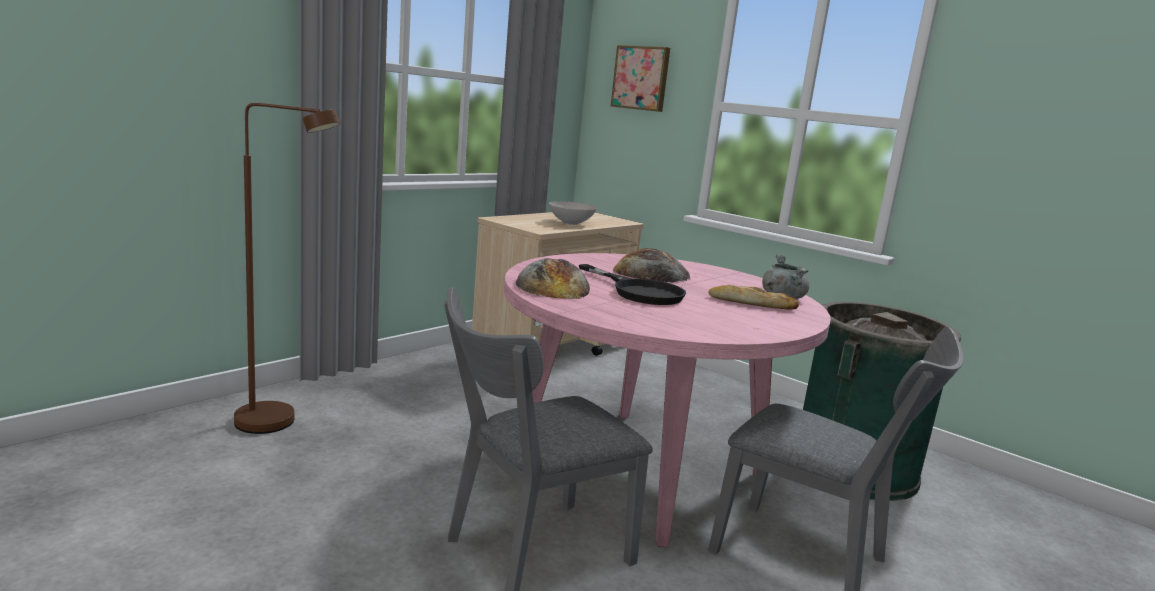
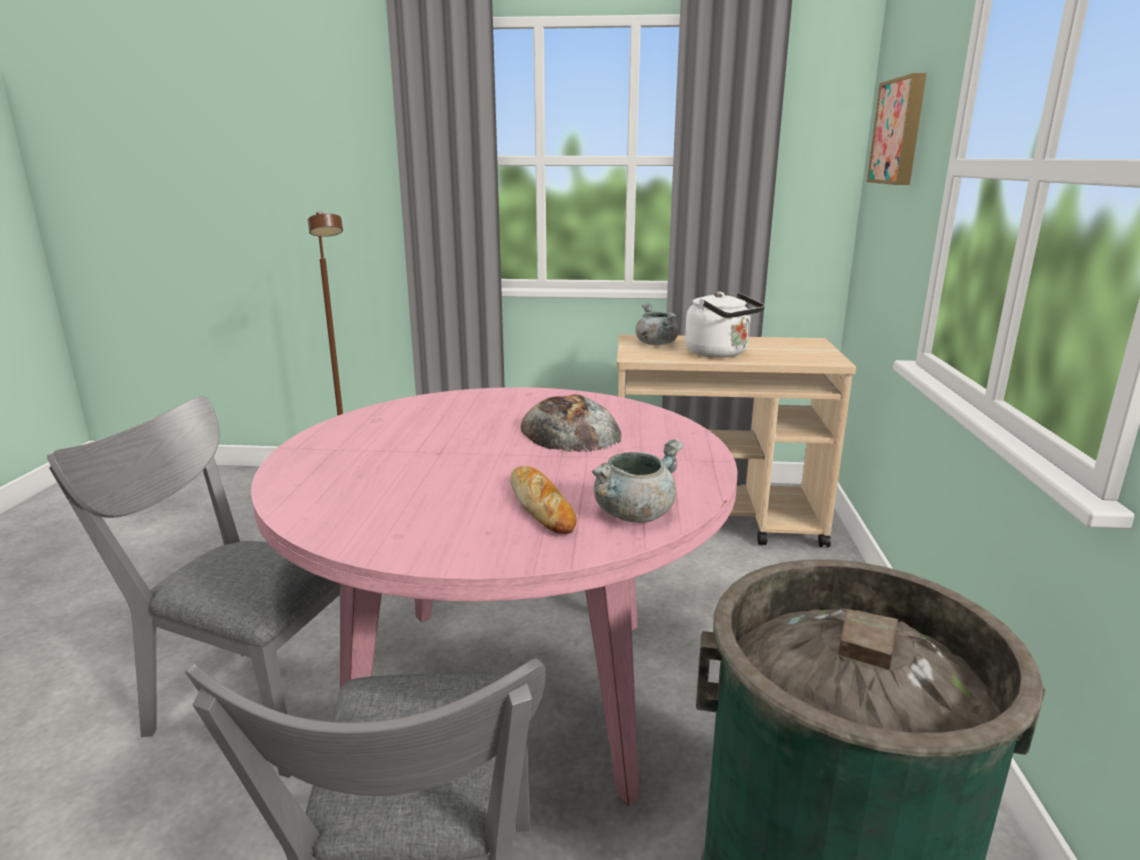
camera: 55 degrees right, 5 degrees up
(520, 221) = (655, 343): none -> grey cooking pot
(553, 286) = (391, 420): bread -> none
(571, 223) = (720, 353): white bowl -> white kettle
(639, 291) = (455, 448): black frying pan -> none

